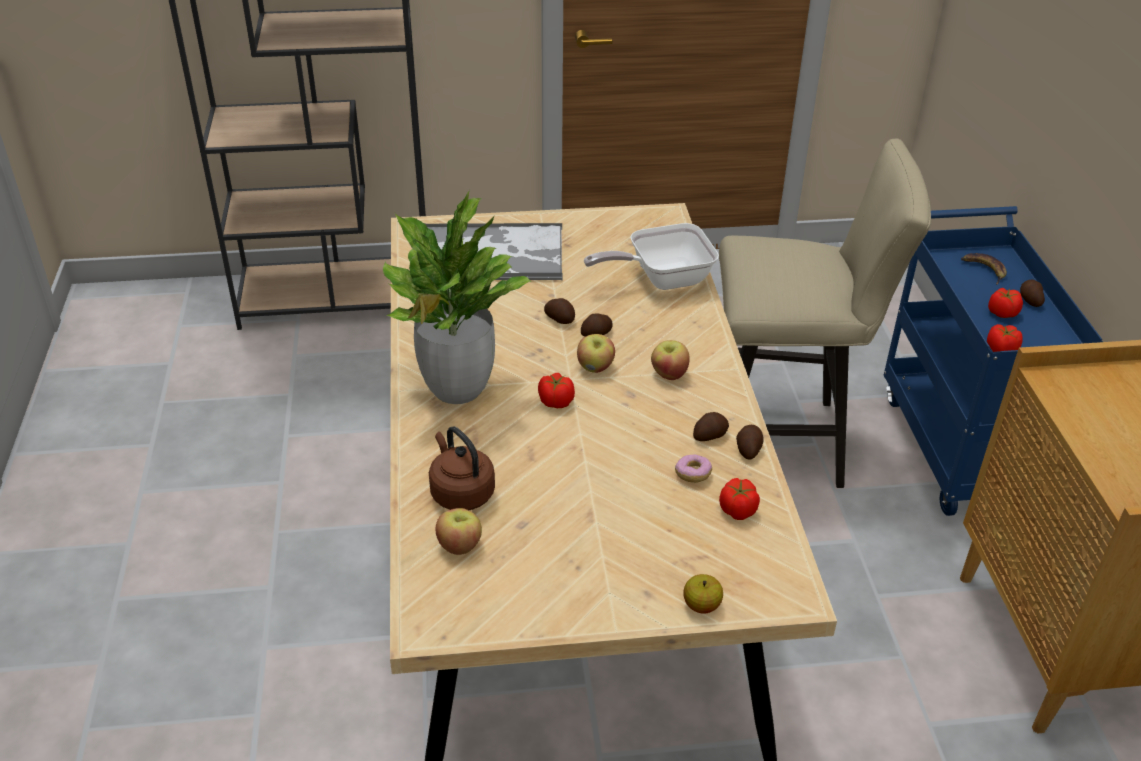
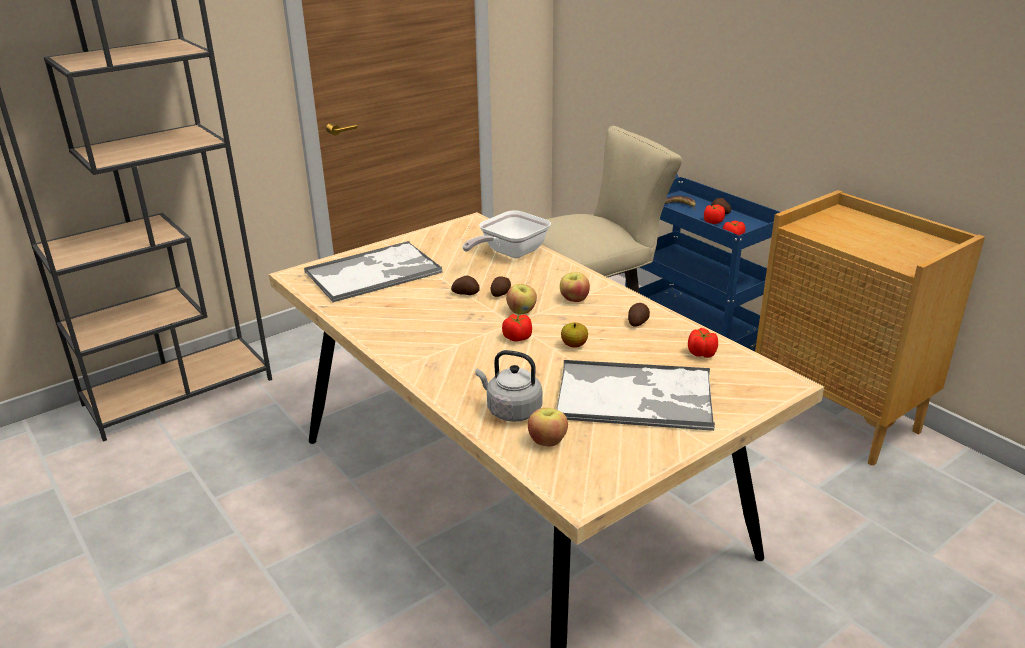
camera: 30 degrees left, 10 degrees down
(457, 389) = (437, 354): potted plant -> none
(460, 492) = (511, 410): brown kettle -> grey kettle
(603, 534) = (636, 396): none -> tray
(693, 474) = (652, 345): donut -> none
(701, 605) = (742, 410): apple -> apple (574, 345)
(748, 449) = (669, 321): potato -> none

